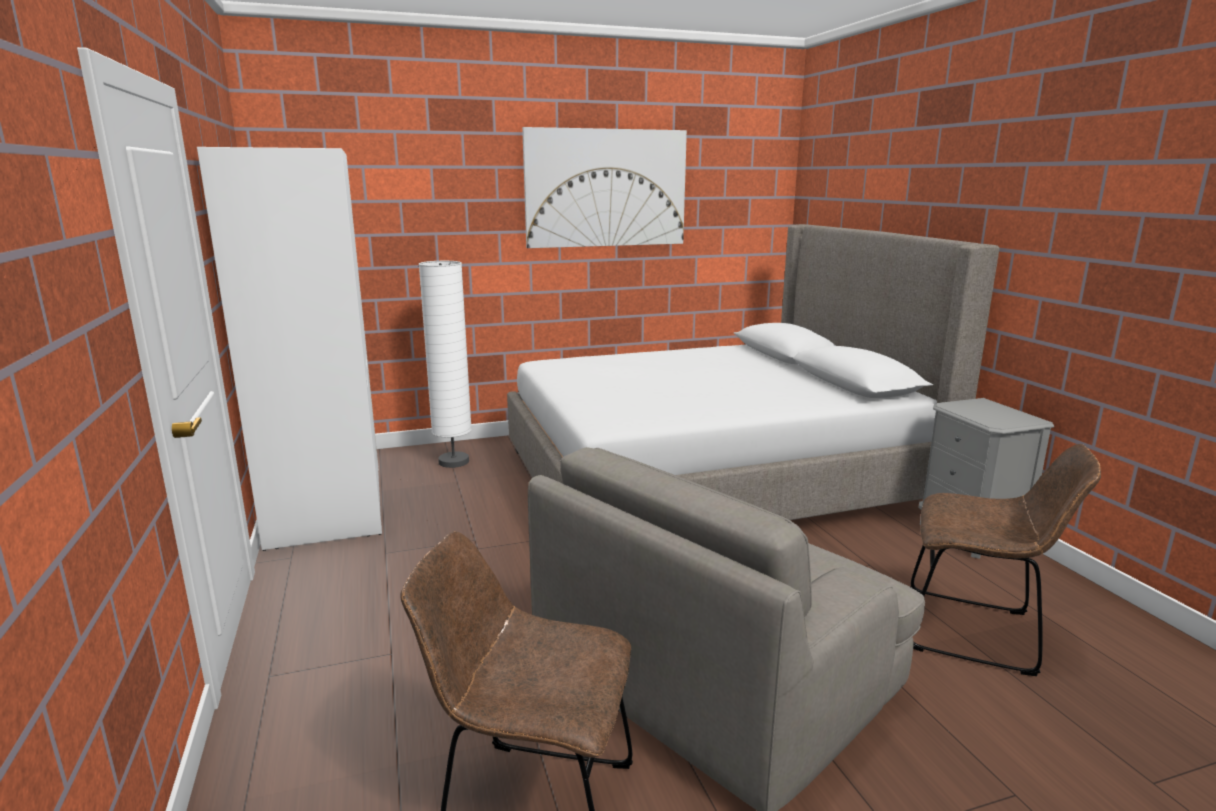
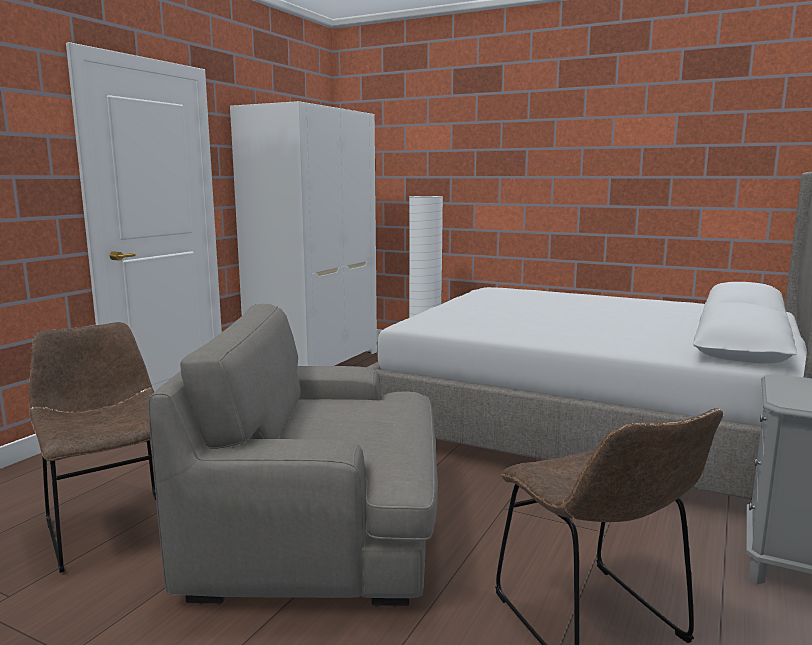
camera: 45 degrees right, 5 degrees down
(606, 188) = (600, 137): picture -> none

